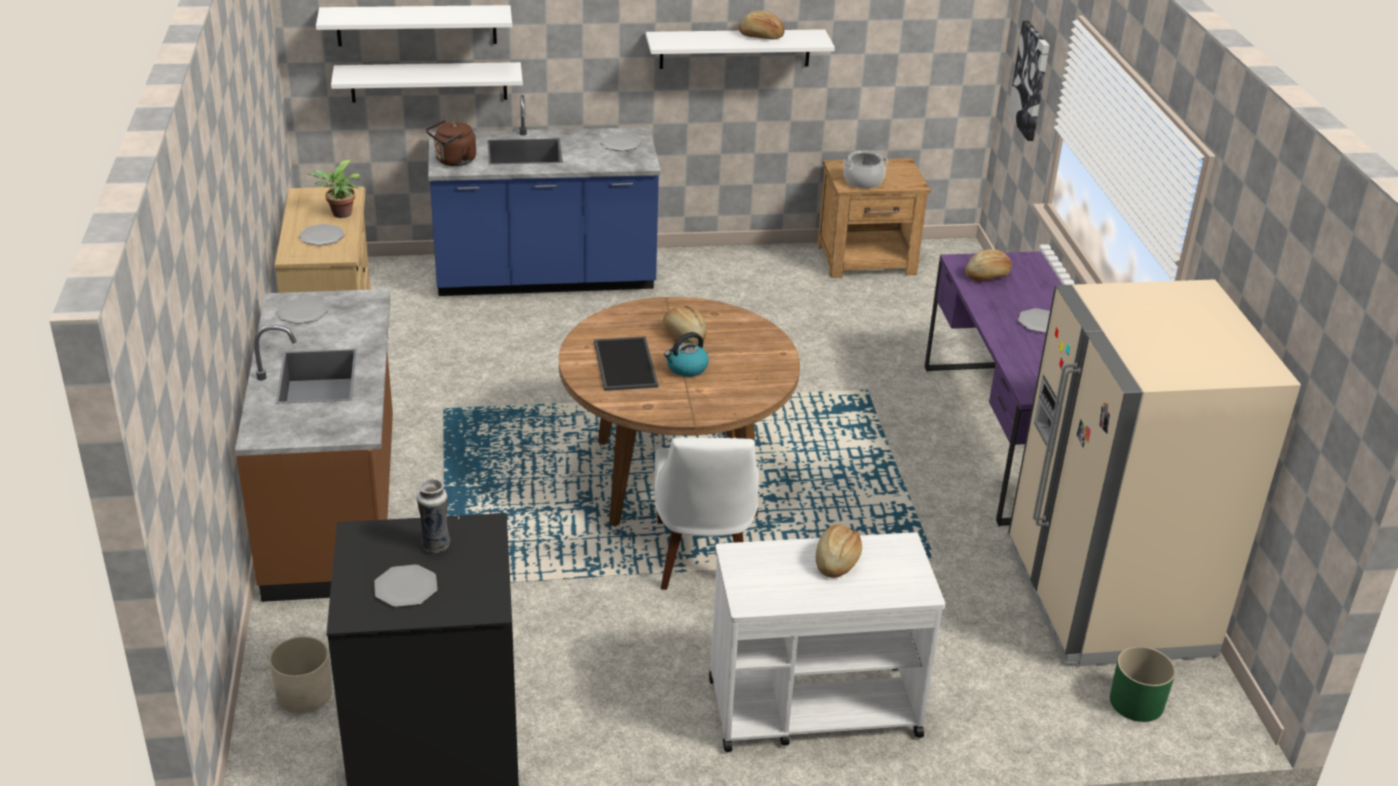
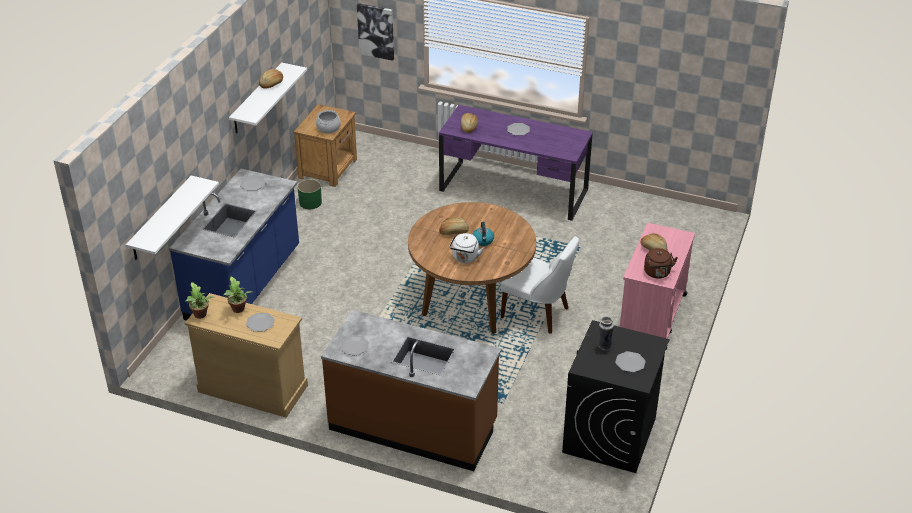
camera: 60 degrees left, 5 degrees up
(304, 693) = (553, 471): beige planter -> none
(310, 194) = (200, 315): none -> potted plant
(416, 25) = (152, 189): white shelf -> none
(453, 161) = (218, 249): brown kettle -> brown kettle (658, 273)
(623, 363) = (465, 258): tray -> white kettle
(812, 707) = (652, 317): white cart -> pink cart
(1107, 600) = (636, 213): beige fridge -> none
(1136, 703) = (697, 233): green planter -> green planter (310, 203)

